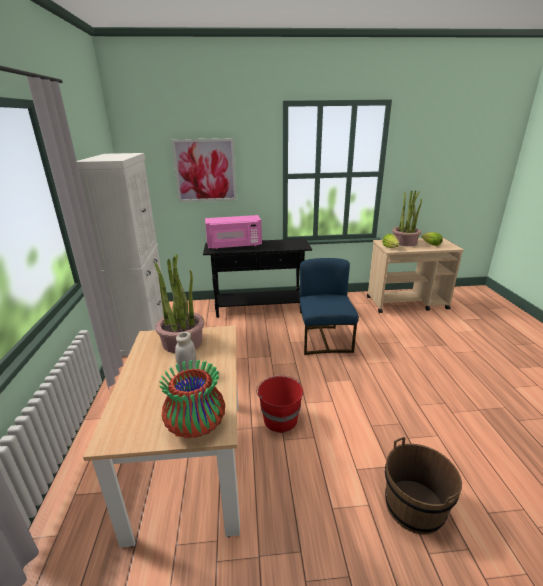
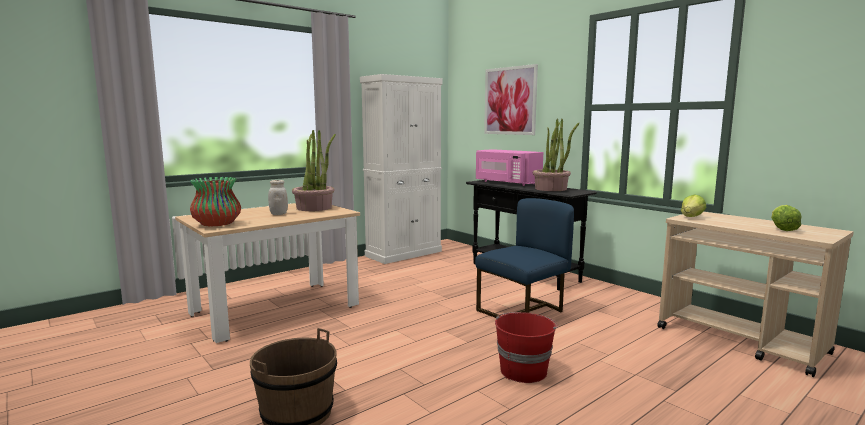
camera: 55 degrees right, 15 degrees down
(279, 419) = (358, 325): red bucket -> red bucket (523, 370)
(404, 242) = (739, 220): potted plant -> potted plant (551, 189)

